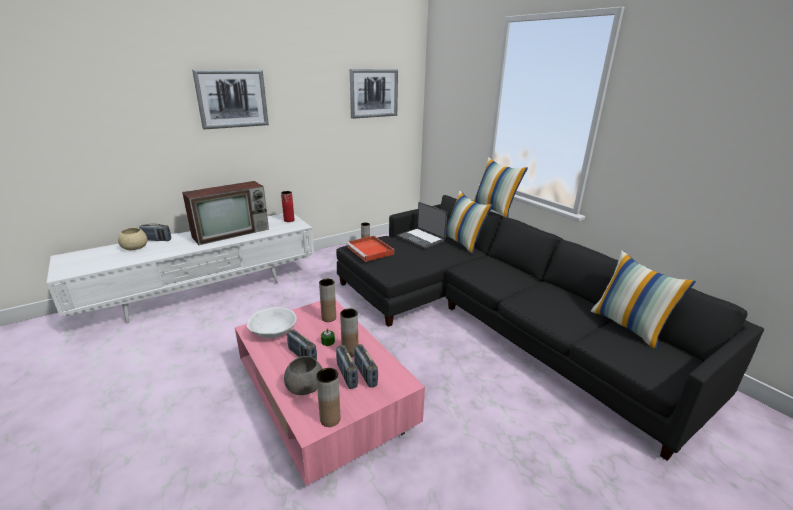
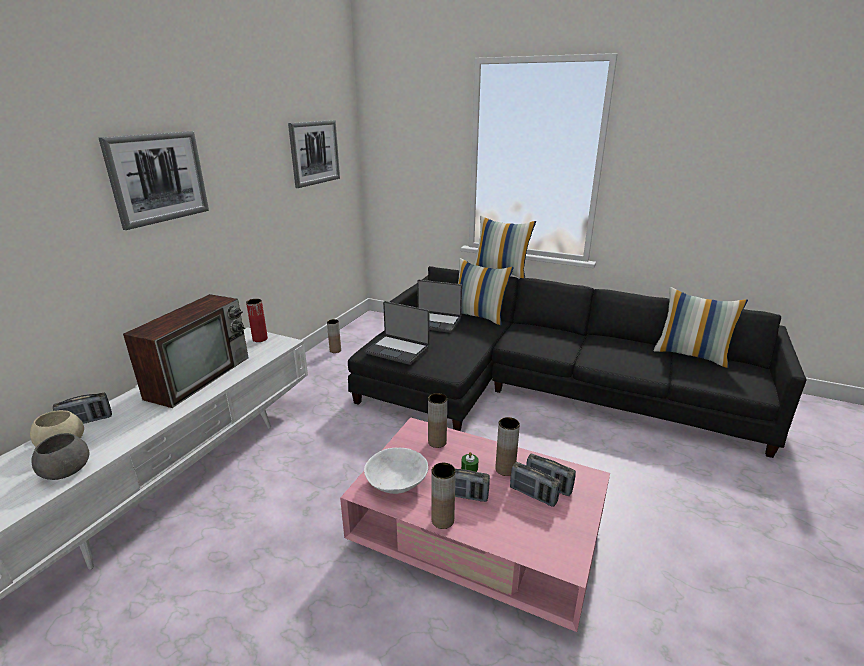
camera: 30 degrees left, 0 degrees up
(304, 387) = (508, 527): grey bowl -> grey bowl (65, 471)
(330, 419) = (573, 545): brown vase -> brown vase (442, 520)
(370, 250) = (398, 350): red tray -> laptop

